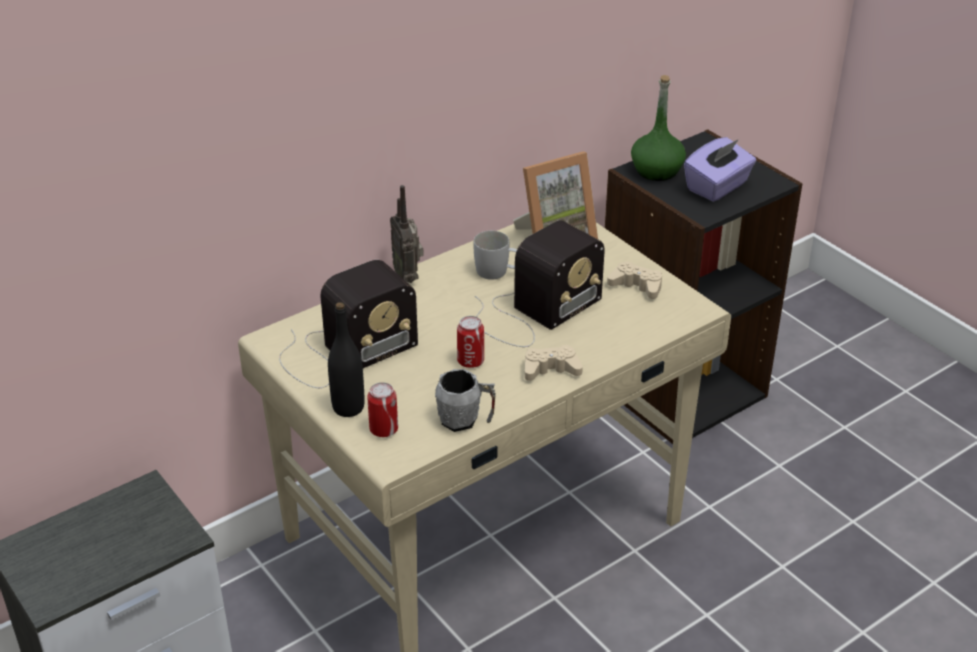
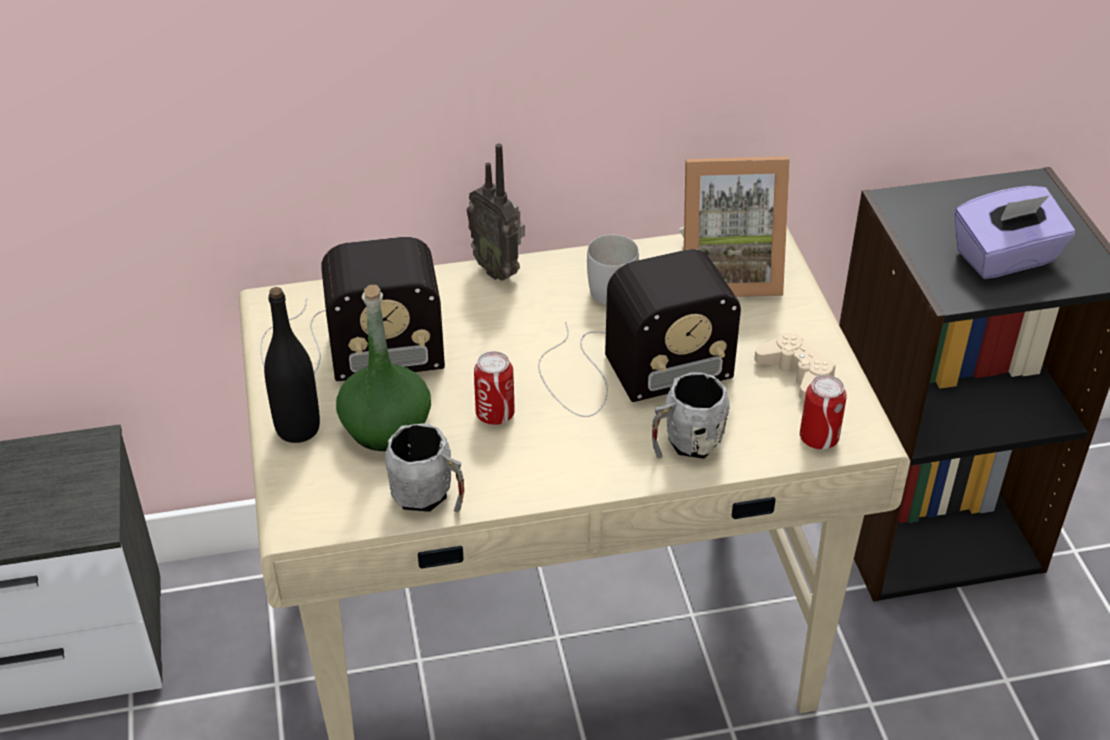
camera: 25 degrees right, 5 degrees up
(384, 429) = (318, 475): can -> can (818, 438)
(408, 277) = (498, 269): radio -> radio turned 45 degrees counterclockwise
(550, 369) = (592, 461): beige game controller -> none
(599, 343) = (685, 444): none -> grey mug
(657, 171) = (931, 210): green bottle -> green bottle (386, 427)

